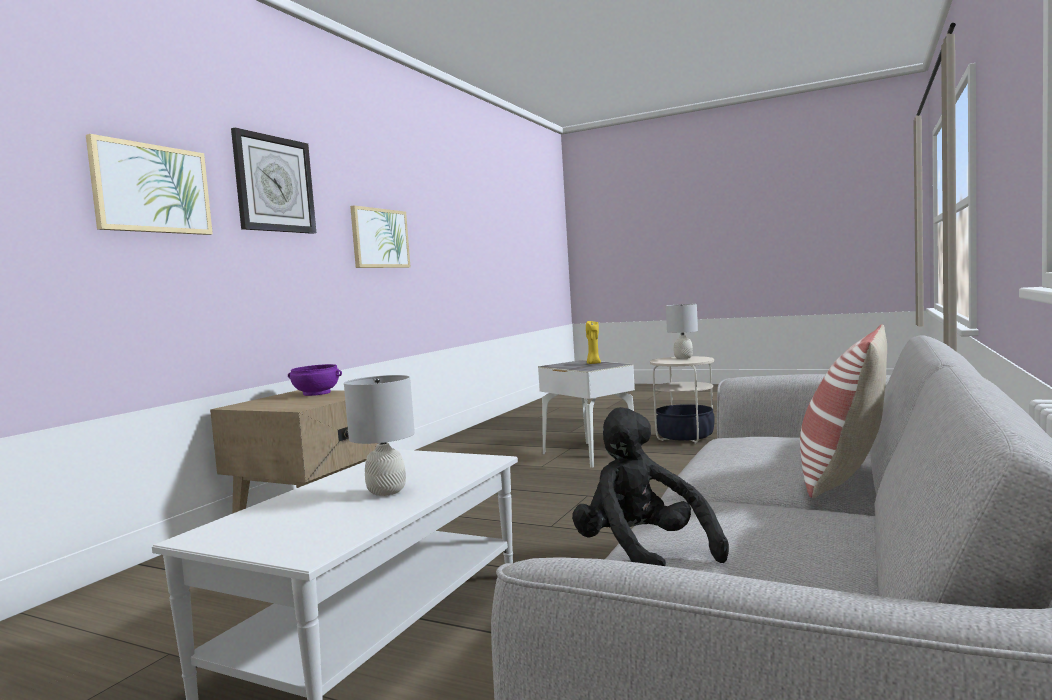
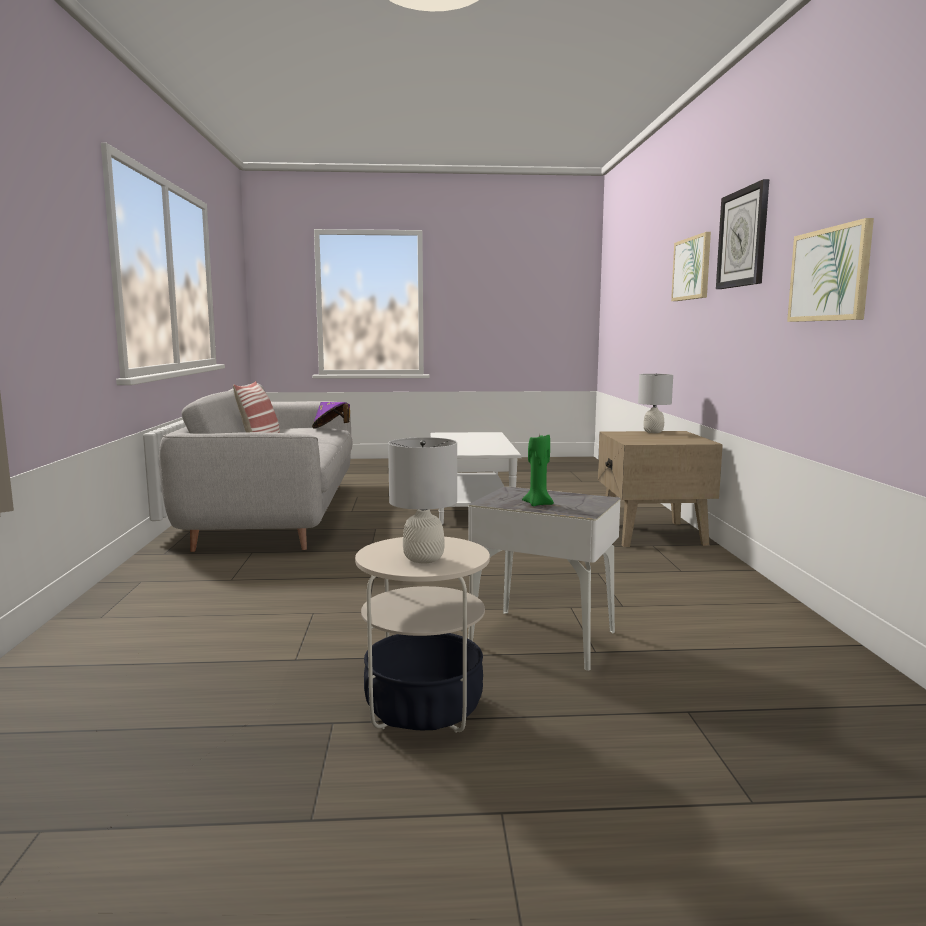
camera: 150 degrees right, 5 degrees up
(317, 393) = (673, 441): purple bowl -> none
(387, 492) = (461, 442): grey table lamp -> grey table lamp (653, 432)
(593, 363) = (538, 504): yellow candle -> green candle
(642, 555) = (330, 428): black plush toy -> purple hat

